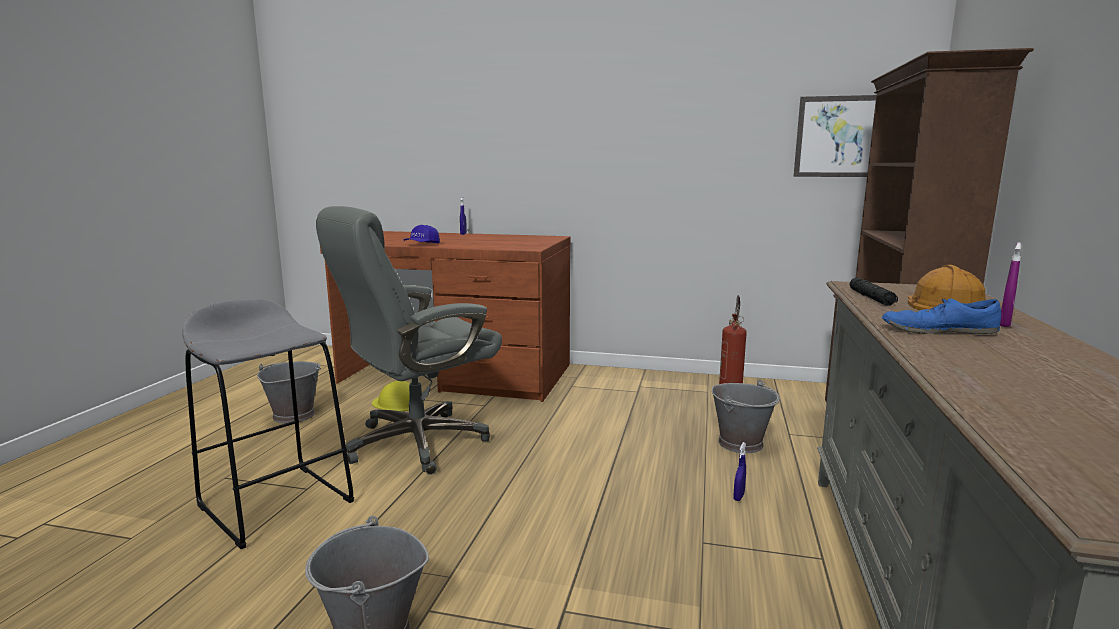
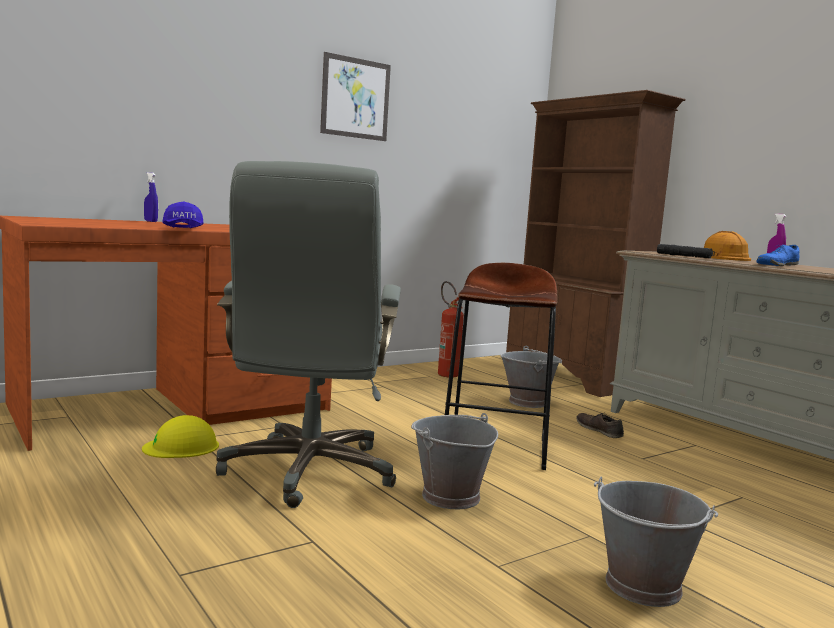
camera: 50 degrees left, 5 degrees down
(276, 503) = (319, 564): grey stool -> none
(293, 415) = (72, 495): grey bucket -> grey bucket (450, 497)
(587, 474) = (496, 447): none -> brown stool
(738, 497) = (599, 430): blue spray bottle -> brown shoe
(838, 137) = (490, 144): picture -> picture (355, 98)

